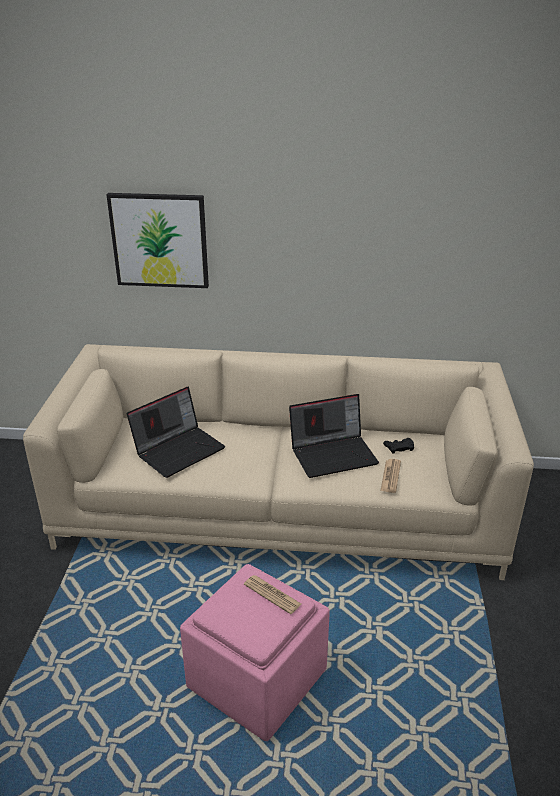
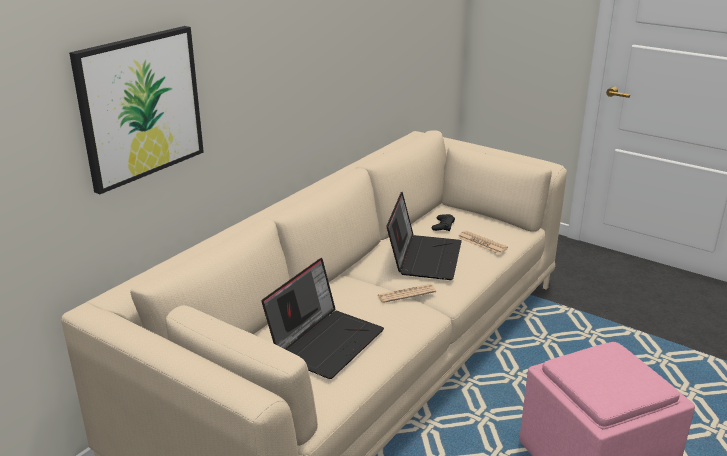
camera: 60 degrees left, 5 degrees down
(179, 449) = (326, 341): laptop -> laptop turned 45 degrees clockwise
(272, 594) = (598, 358): newspaper -> newspaper (406, 294)

